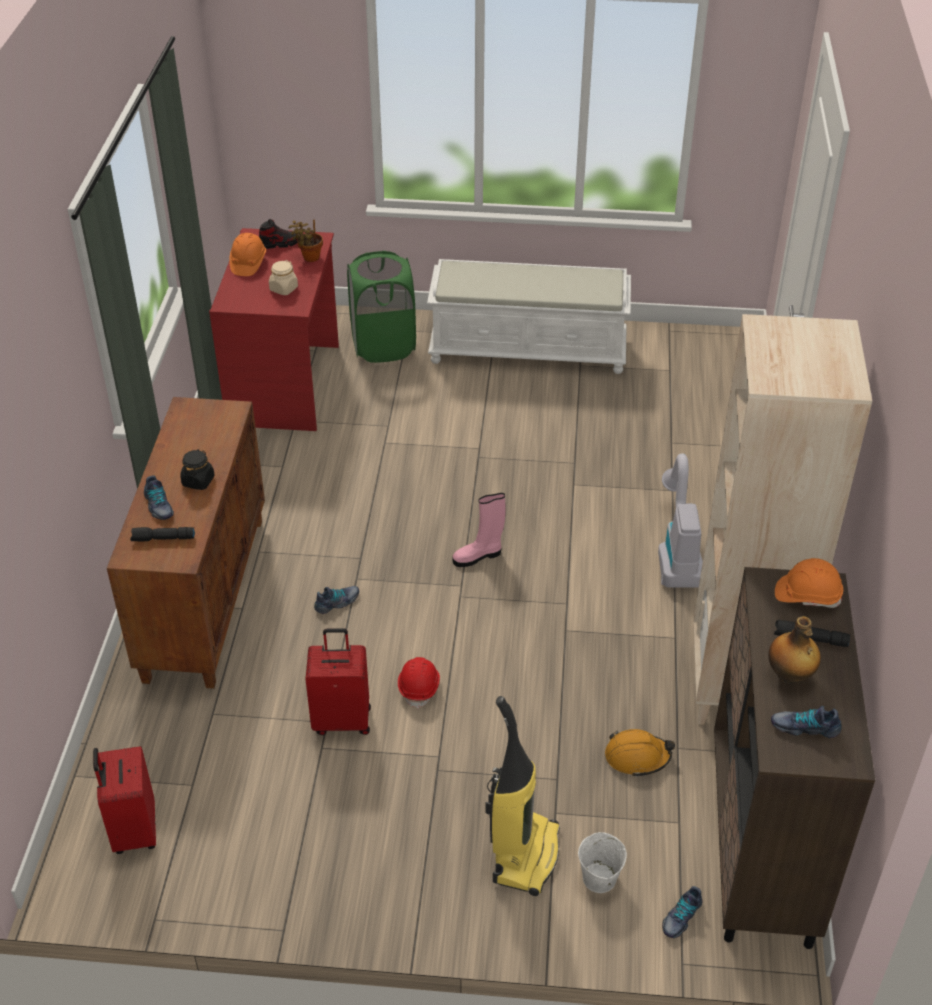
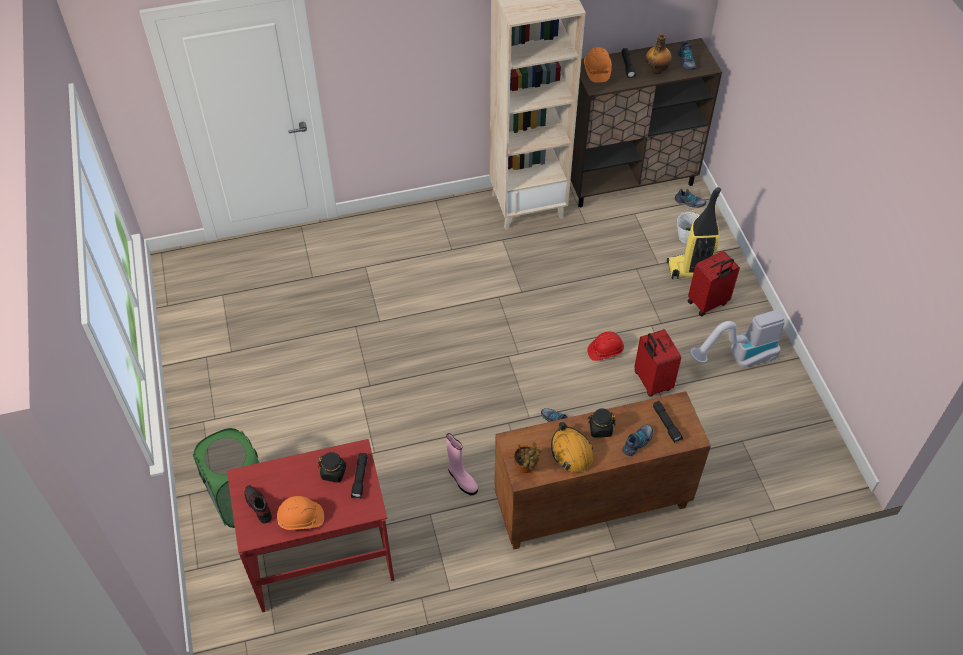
camera: 110 degrees left, 10 degrees up
(133, 831) = (790, 457): red suitcase -> red suitcase (708, 303)
(265, 303) = (360, 478): none -> black flashlight
(283, 289) = (334, 473): beige jar -> black jar
(309, 257) = (276, 472): potted plant -> potted plant (526, 468)
(478, 556) = (476, 354): pink boot -> pink boot (461, 479)
(529, 349) = (218, 390): white bench -> none
(637, 757) = (601, 238): orange hard hat -> orange hard hat (571, 452)
(676, 553) = (427, 253): vacuum cleaner -> vacuum cleaner (738, 359)

